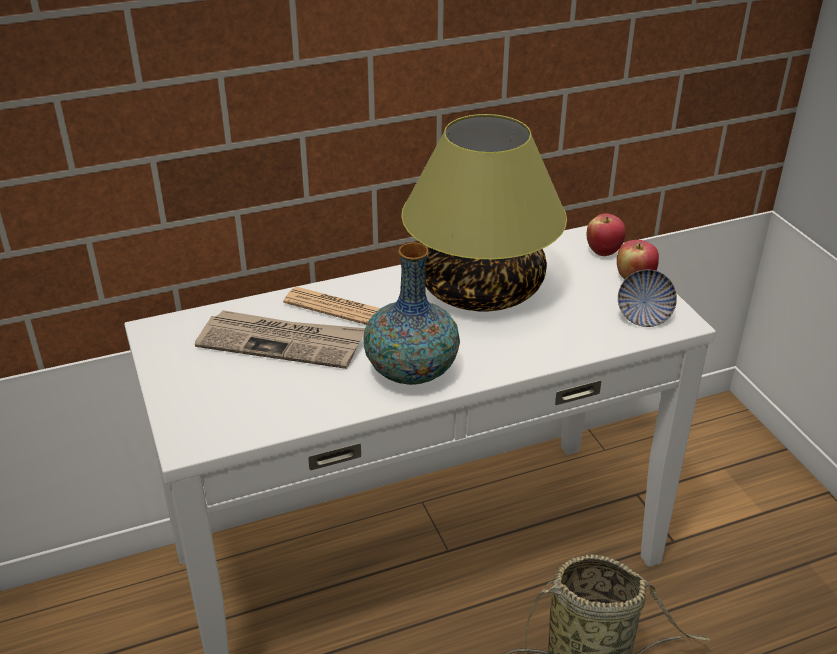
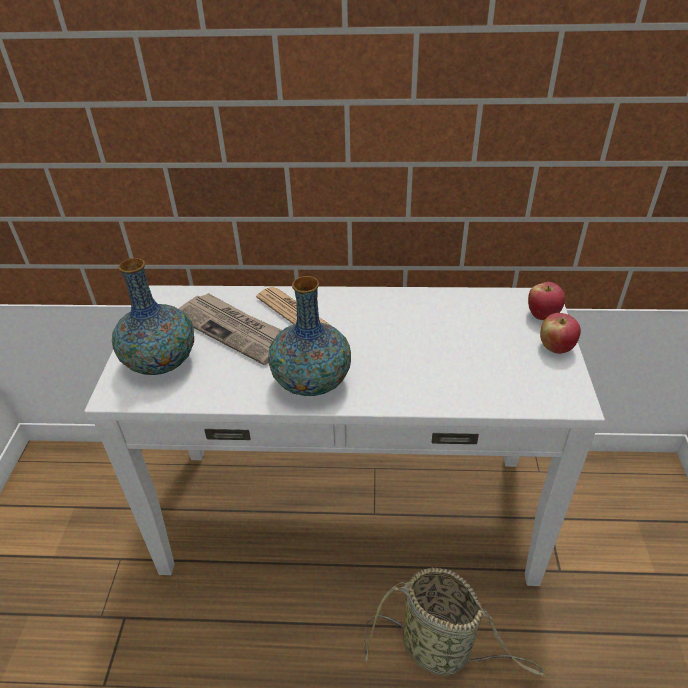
camera: 25 degrees right, 5 degrees up
(219, 397) = (161, 362): none -> vase
(479, 290) = (413, 324): table lamp -> none
(643, 316) = (542, 386): bowl -> none

